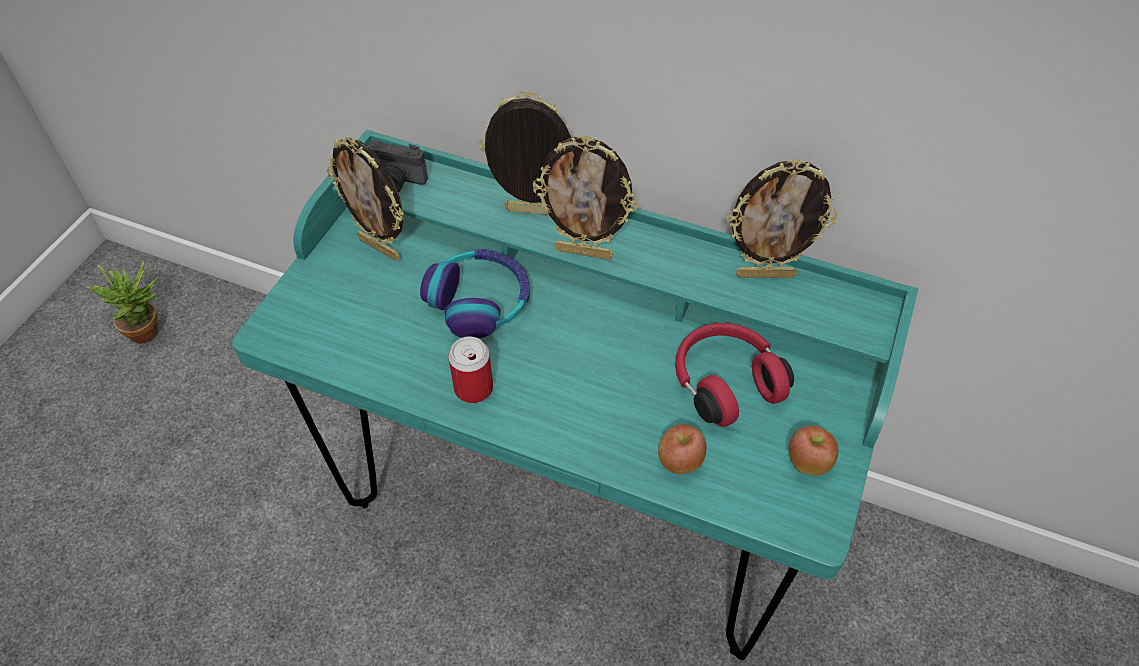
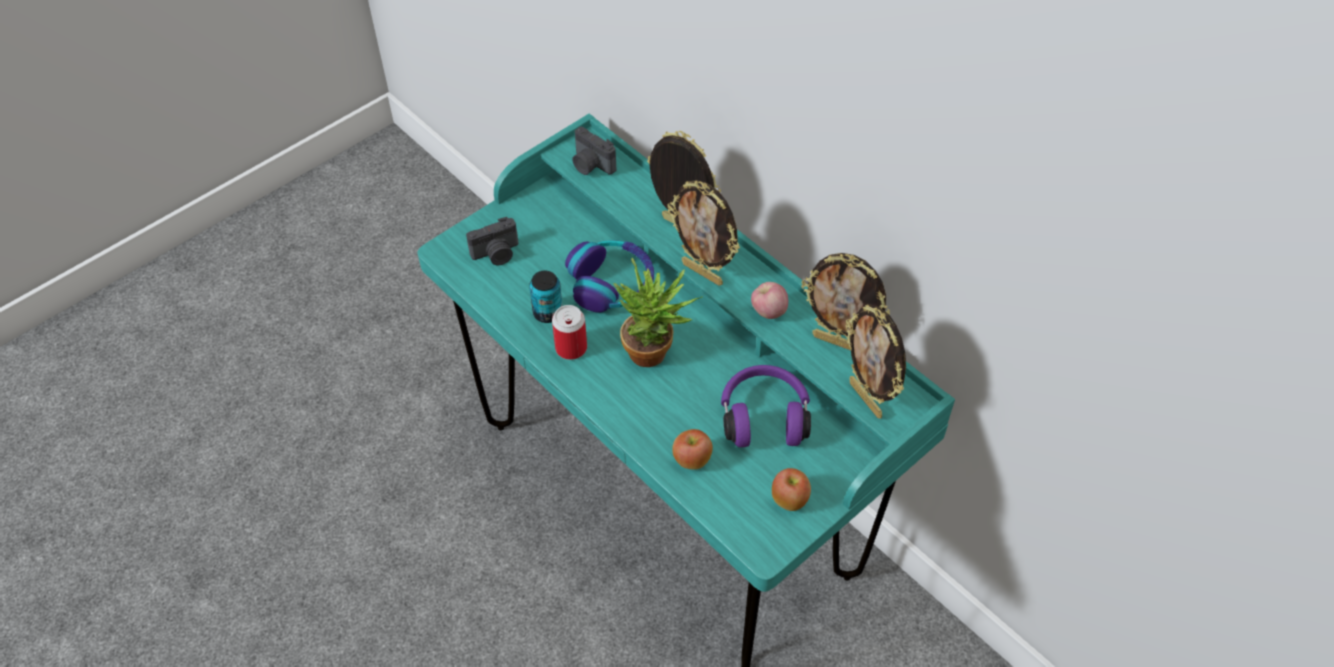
camera: 25 degrees right, 0 degrees up
(151, 331) = (396, 216): potted plant -> potted plant (655, 353)
(330, 314) = (497, 254): none -> camera
(380, 248) = (559, 214): picture frame -> picture frame (867, 399)
(425, 358) = (548, 313): none -> can
(676, 268) = (768, 311): none -> apple
(724, 382) = (764, 416): red headphones -> purple headphones

